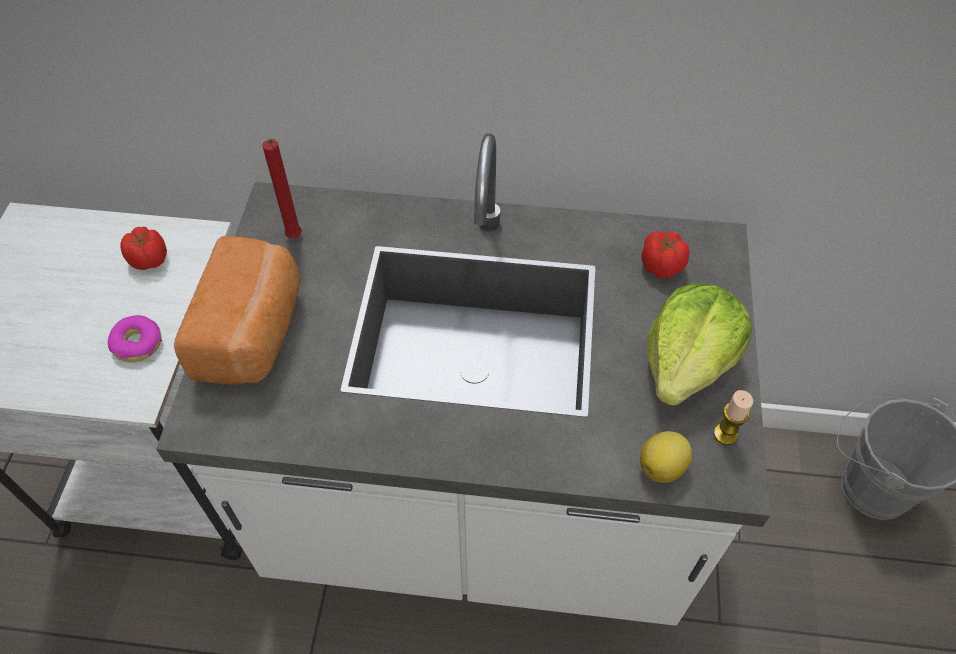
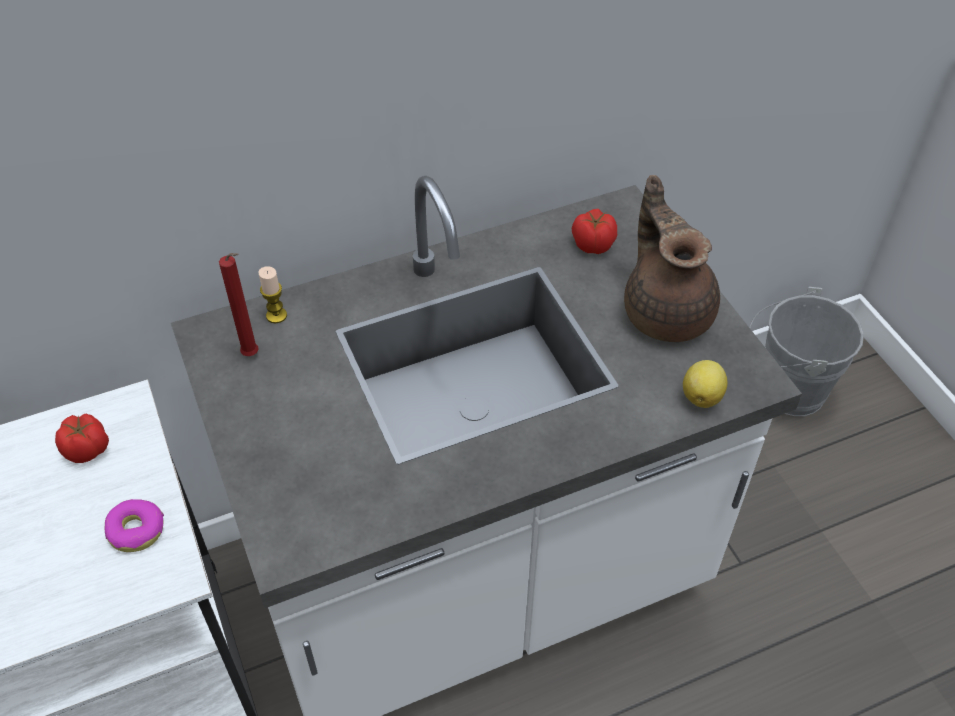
camera: 30 degrees left, 5 degrees down
(254, 332) = (277, 453): bread -> none
(688, 363) = (666, 310): lettuce -> brown teapot
(725, 434) = (730, 350): candle -> candle (276, 315)

